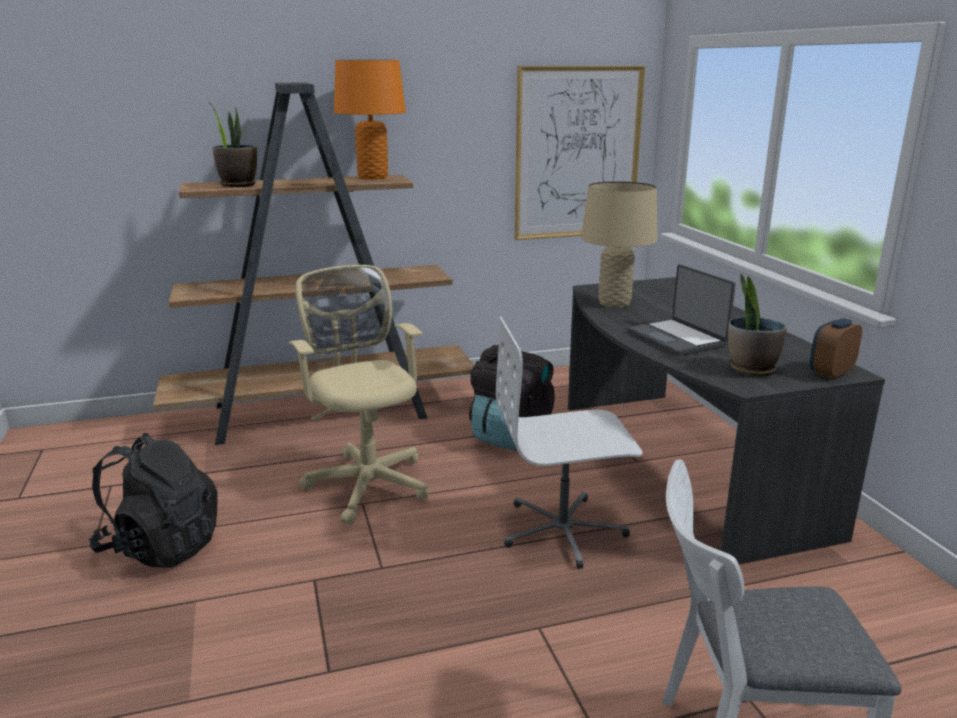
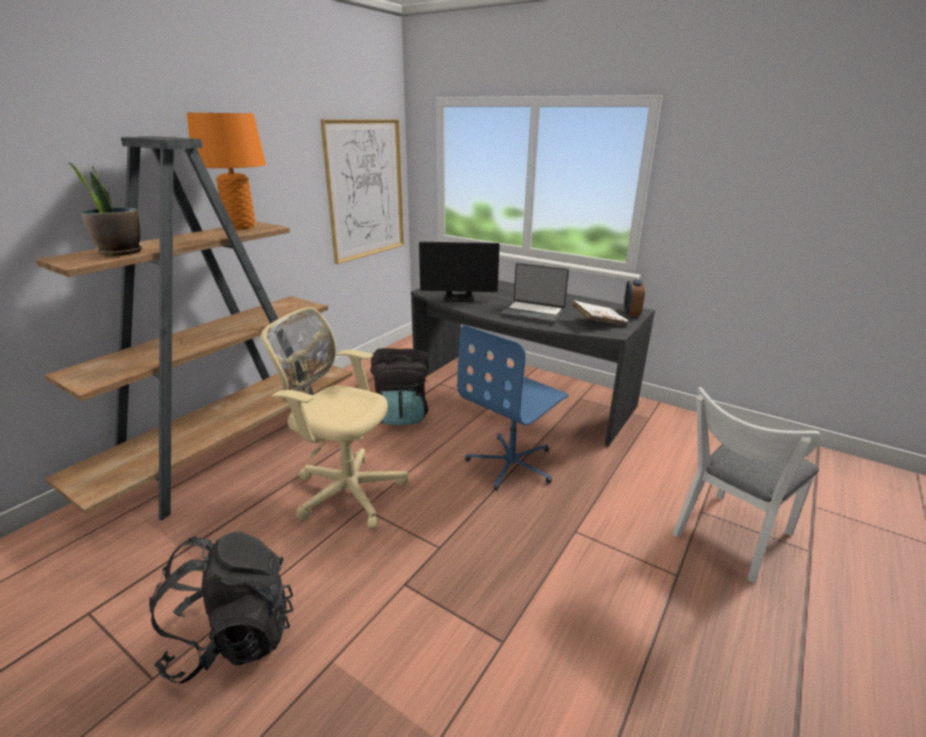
camera: 40 degrees left, 5 degrees up
(563, 531) = (512, 463): white office chair -> blue office chair
(614, 303) = (459, 298): beige table lamp -> monitor
(751, 369) = (598, 322): potted plant -> white book

